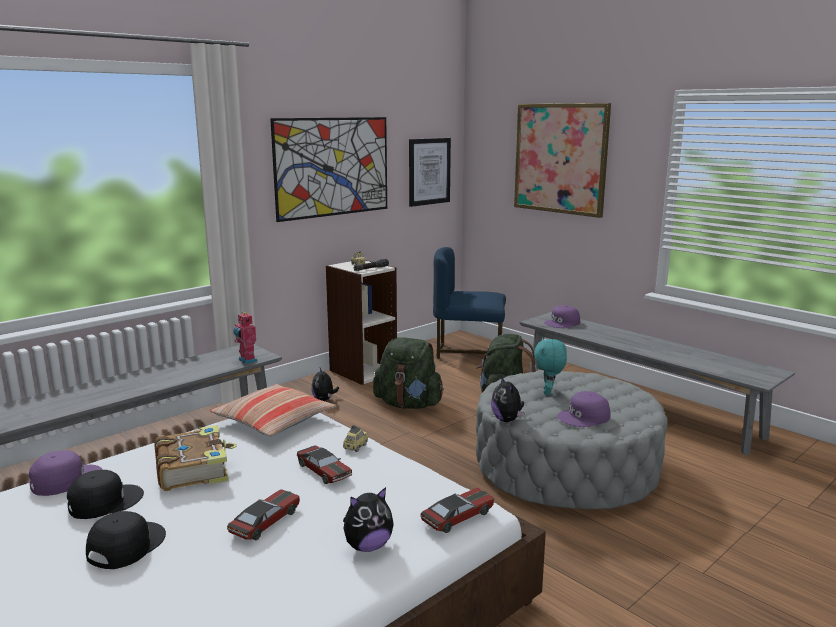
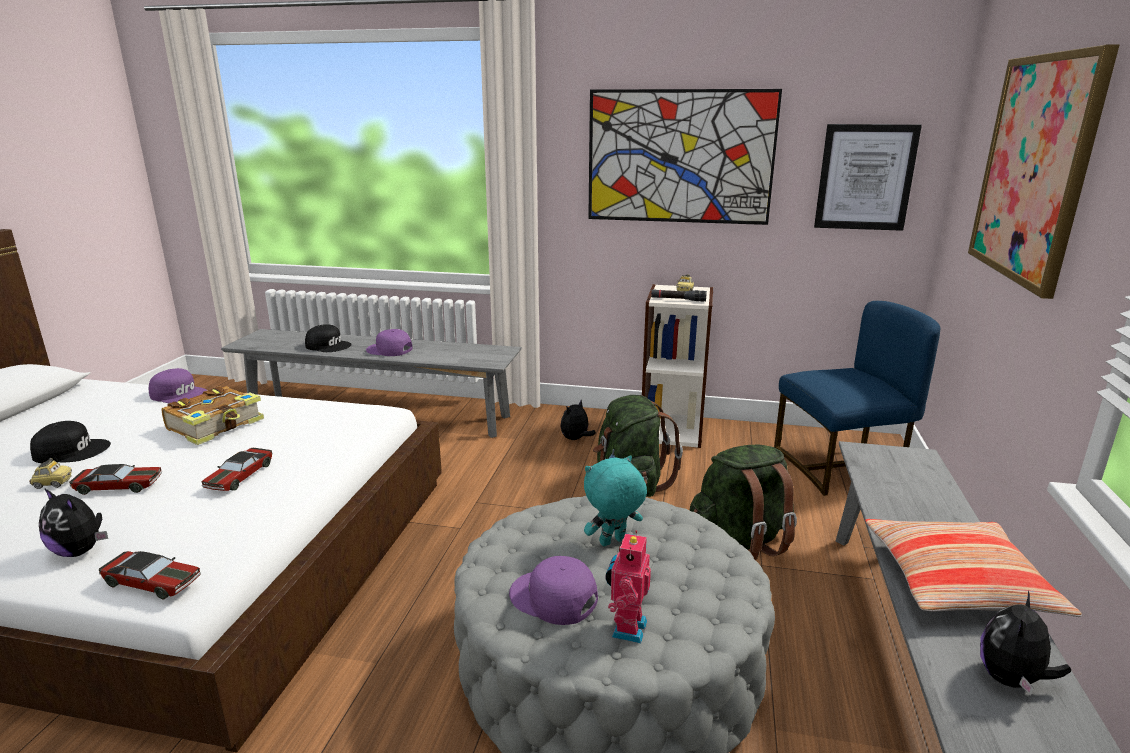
camera: 55 degrees right, 5 degrees up
(105, 501) = (146, 418): black cap -> black cap (328, 345)
(246, 360) = (473, 361): toy robot -> toy robot (626, 628)
(274, 421) = (341, 418): pillow -> pillow (957, 581)
(355, 447) = (306, 472): toy car -> toy car (53, 484)
(469, 352) = (841, 466): blue chair -> blue chair turned 105 degrees clockwise
(507, 420) = (487, 540): plush toy -> plush toy (1011, 680)
(562, 323) = (900, 471): purple cap -> purple cap (389, 350)

